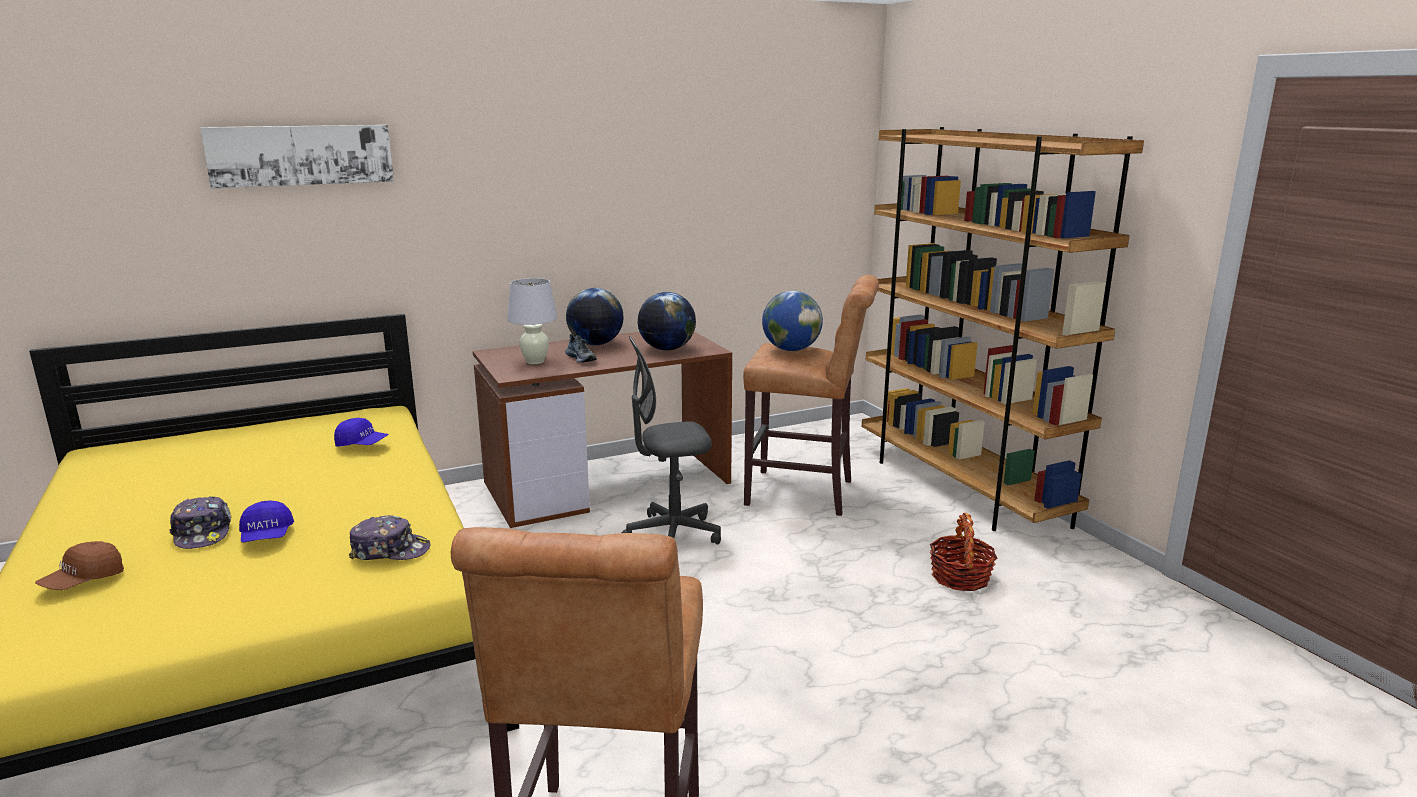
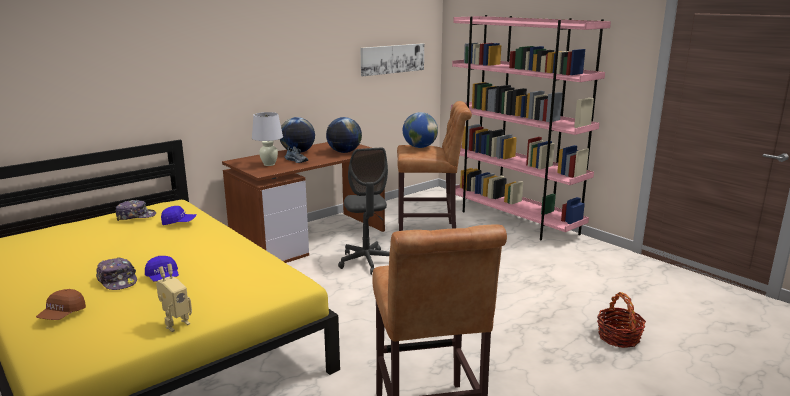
camera: 15 degrees left, 0 degrees up
(215, 623) = (175, 324): none -> toy robot
(301, 155) = (113, 37): picture -> picture (392, 59)
(390, 551) = (250, 276): cap -> cap (136, 216)
(672, 535) = (366, 262): grey office chair -> grey office chair turned 75 degrees counterclockwise
(960, 577) = (535, 265): basket -> basket (619, 337)
(961, 487) = (513, 220): brown bookcase -> pink bookcase

